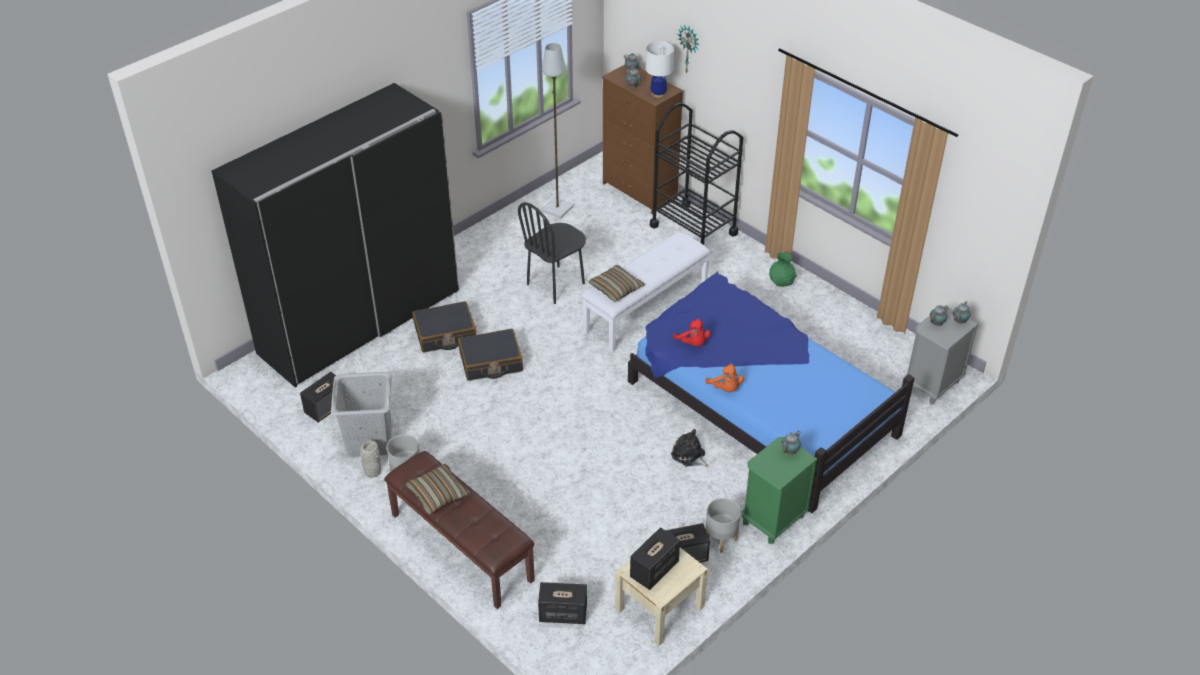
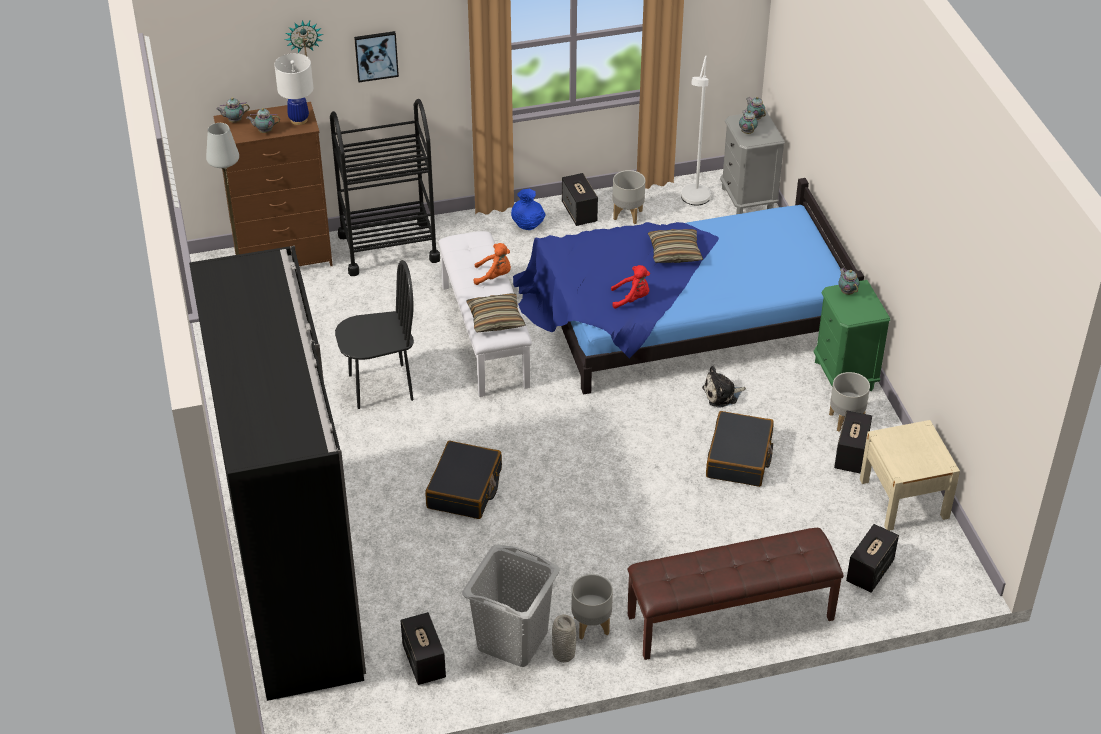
camera: 60 degrees left, 0 degrees up
(438, 494) = (709, 574): pillow -> pillow (674, 252)
(445, 334) = (385, 510): black suitcase -> black suitcase (739, 458)
(556, 284) = (381, 387): black chair -> black chair turned 90 degrees counterclockwise
(654, 570) = (910, 456): speaker -> speaker (579, 212)
(725, 388) = (711, 305): orange plush toy -> orange plush toy (494, 276)
(729, 84) = (376, 55): none -> picture
(781, 282) = (528, 225): green vase -> blue vase
(844, 327) = (627, 215): none -> grey planter
(897, 356) = (694, 201): none -> white floor lamp

